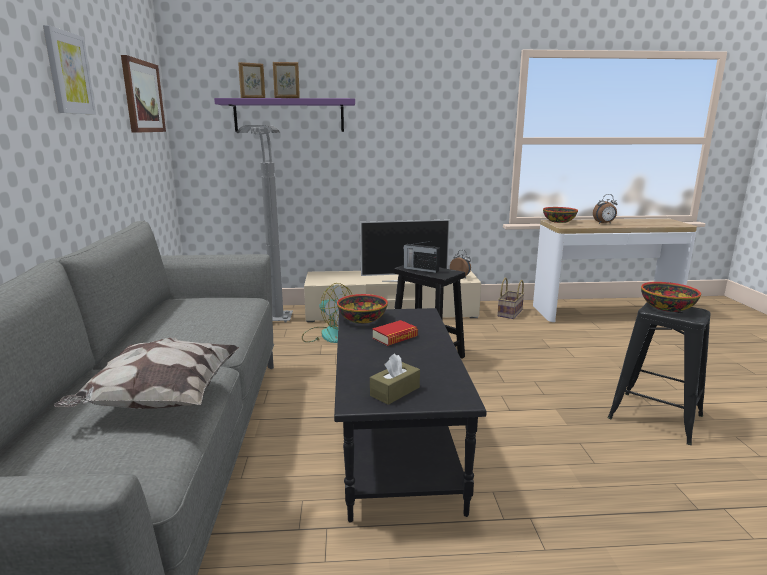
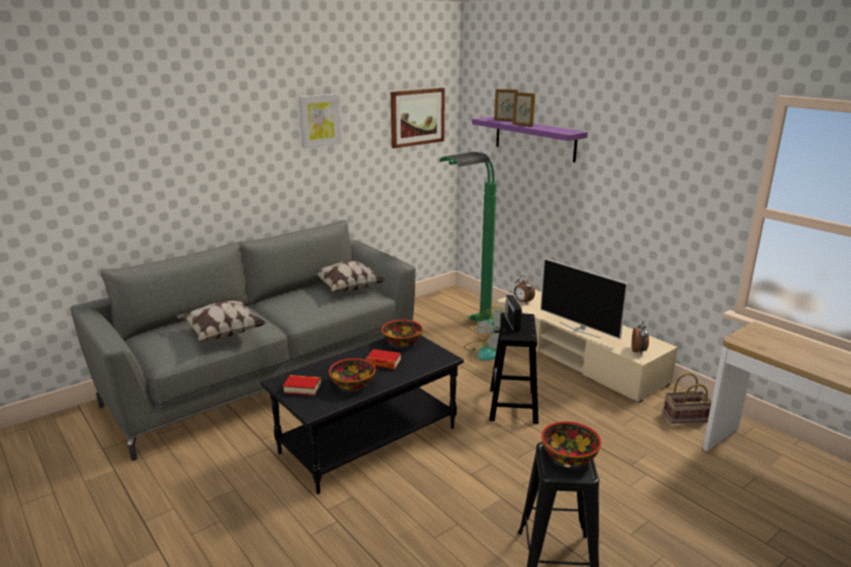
camera: 55 degrees right, 5 degrees up
(201, 304) = (347, 288): none -> pillow
(275, 326) = (472, 326): grey floor lamp -> green floor lamp
(395, 391) = (302, 388): brown tissue box -> book
(558, 221) = (763, 332): bowl -> bowl (352, 384)
(604, 223) = (813, 358): alarm clock -> alarm clock (522, 301)

